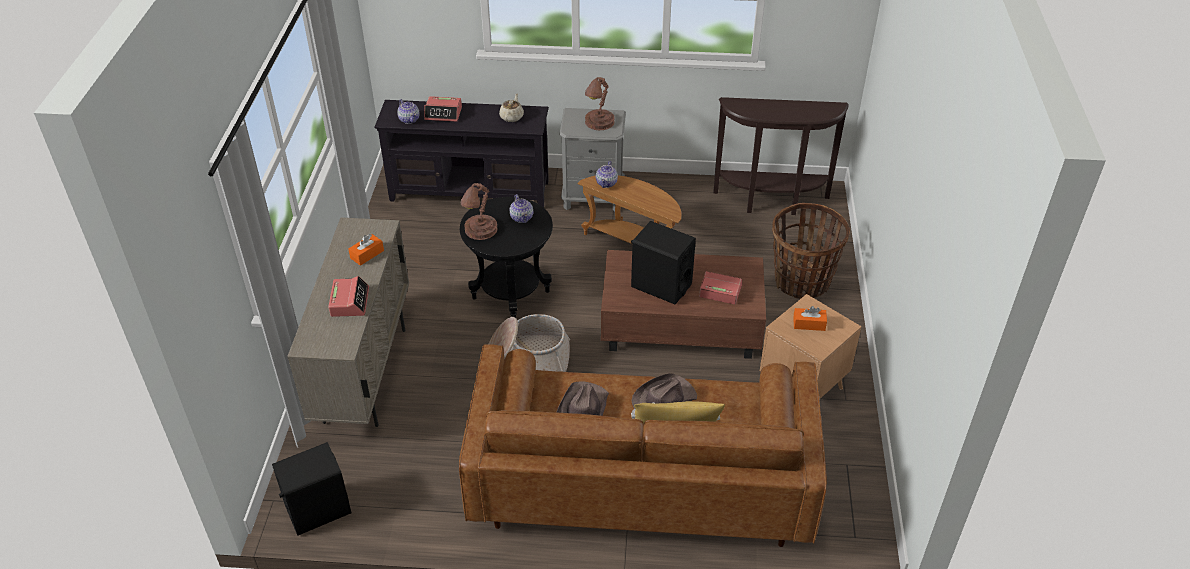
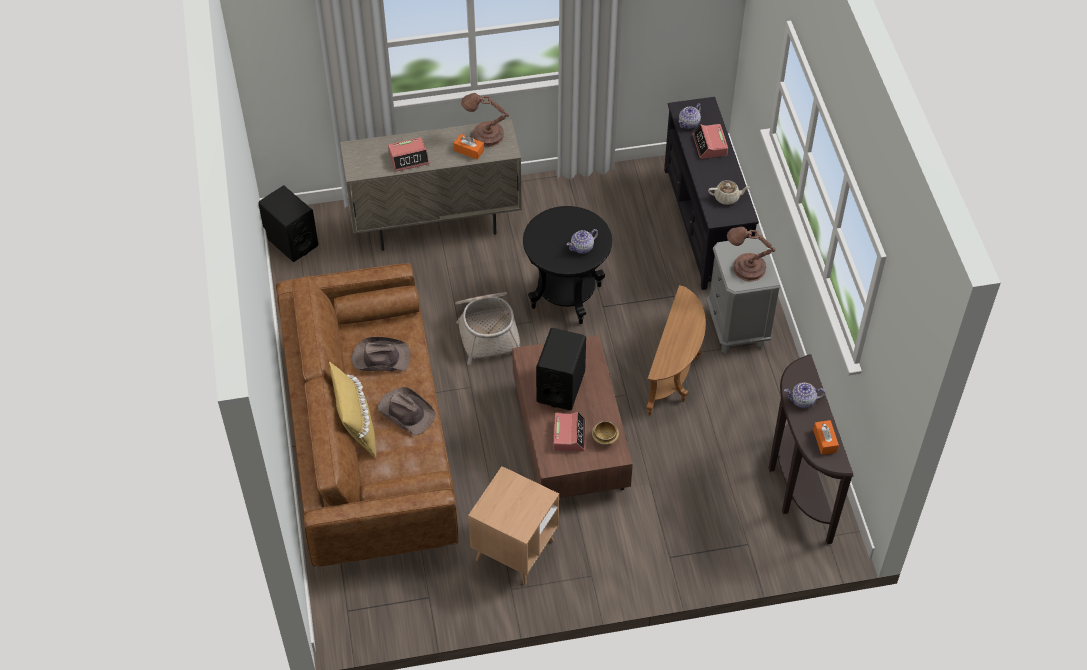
camera: 75 degrees right, 10 degrees up
(480, 231) = (552, 223): brown table lamp -> brown table lamp (485, 136)
(607, 183) = (687, 308): teapot -> teapot (803, 401)
(730, 268) = (605, 438): none -> bowl
(801, 282) = (671, 532): basket -> none
(809, 324) = (515, 500): orange tissue box -> orange tissue box (825, 441)

